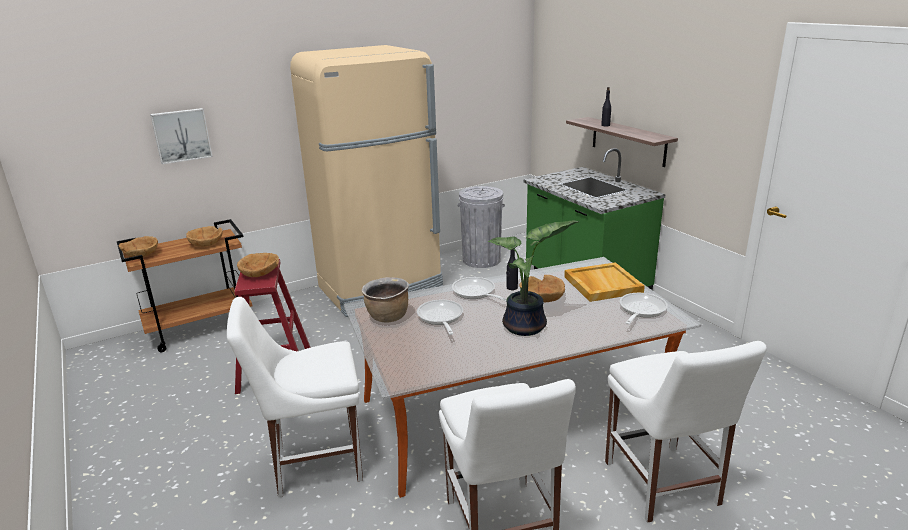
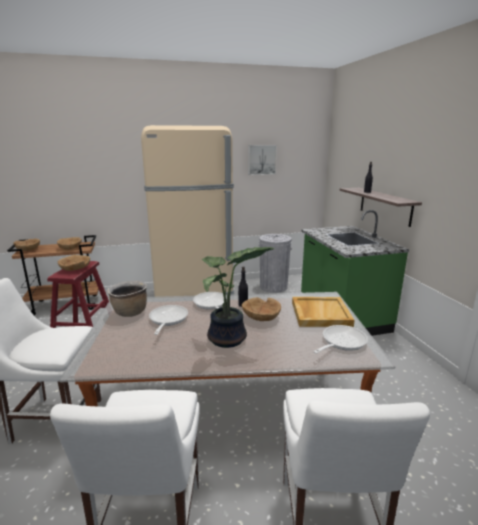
camera: 15 degrees right, 5 degrees down
(181, 135) = (66, 175): picture -> picture (261, 159)

